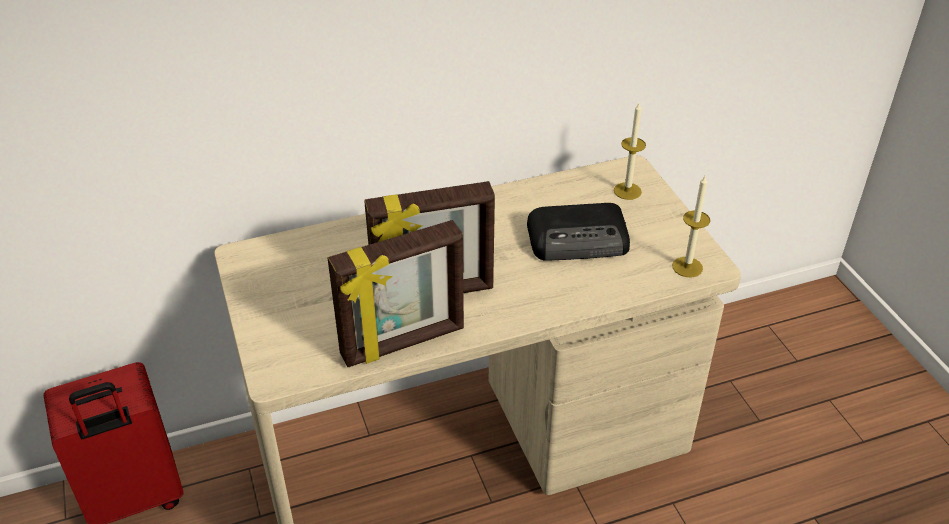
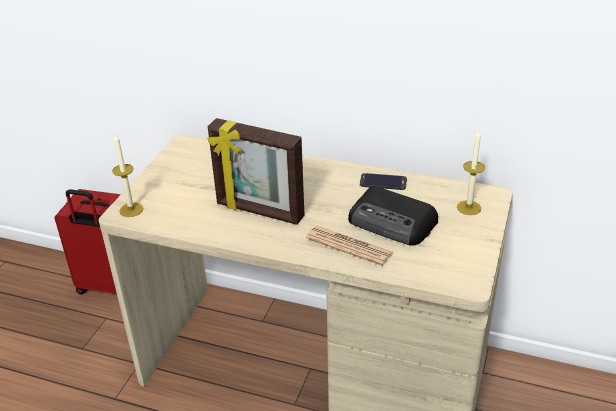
camera: 40 degrees right, 5 degrees down
(403, 343) = (208, 230): picture frame -> none
(520, 200) = (383, 182): none -> phone
(568, 285) = (349, 246): none -> newspaper
(687, 267) = (449, 275): candle -> candle (131, 210)

